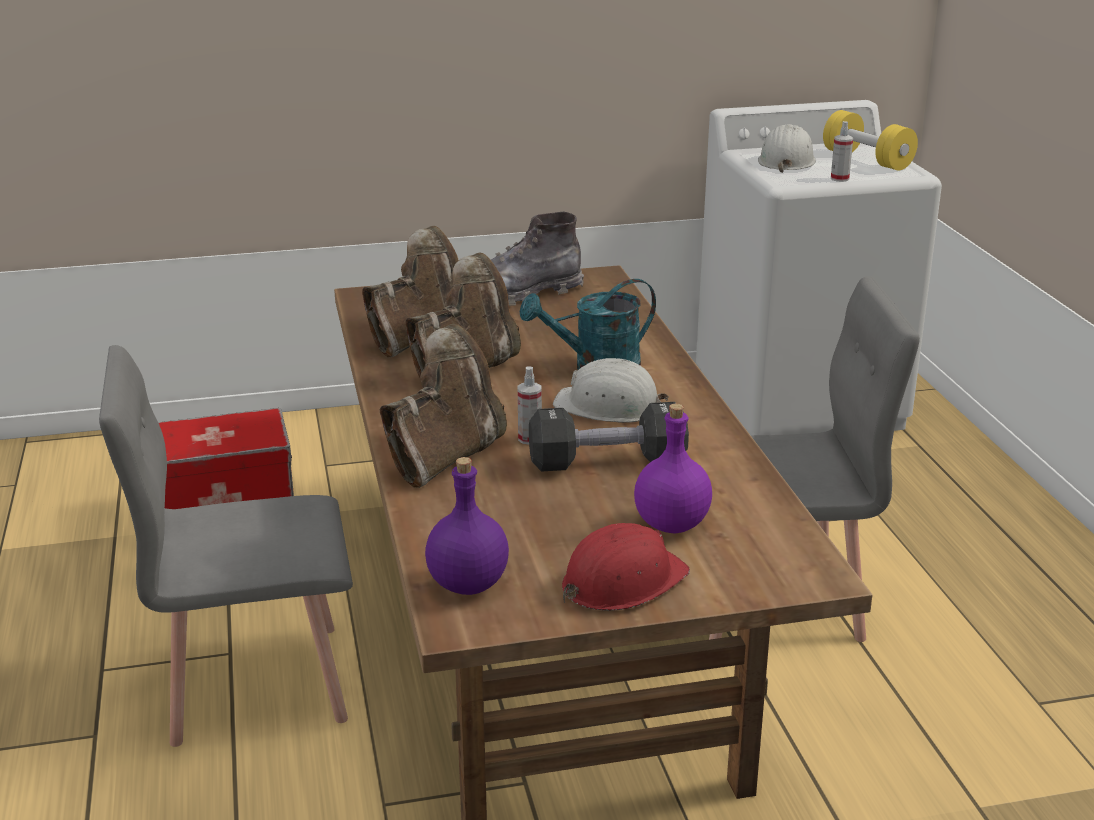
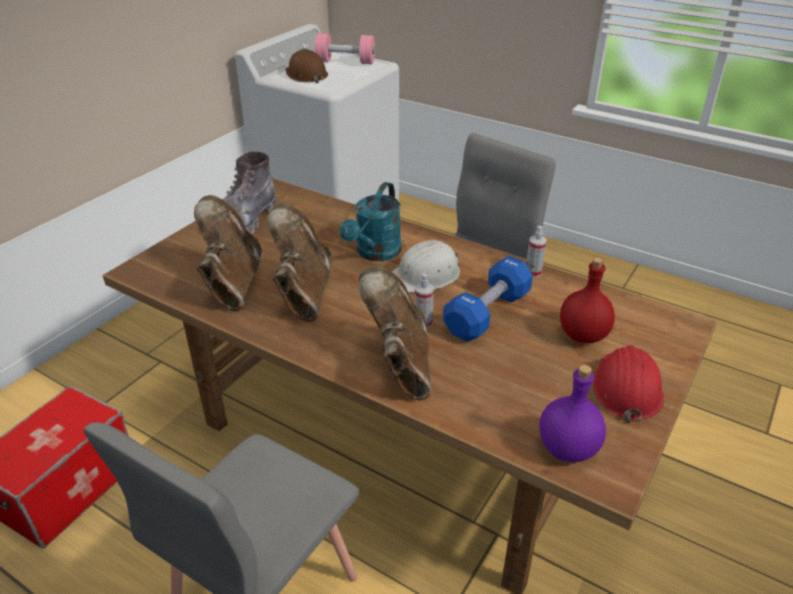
camera: 45 degrees left, 10 degrees up
(607, 461) = (487, 313): black dumbbell -> blue dumbbell
(671, 524) = (582, 335): purple bottle -> red bottle
(786, 161) = (306, 75): white hard hat -> brown hard hat
(839, 179) = (354, 78): spray bottle -> spray bottle (533, 272)
(867, 160) = (345, 62): yellow dumbbell -> pink dumbbell

